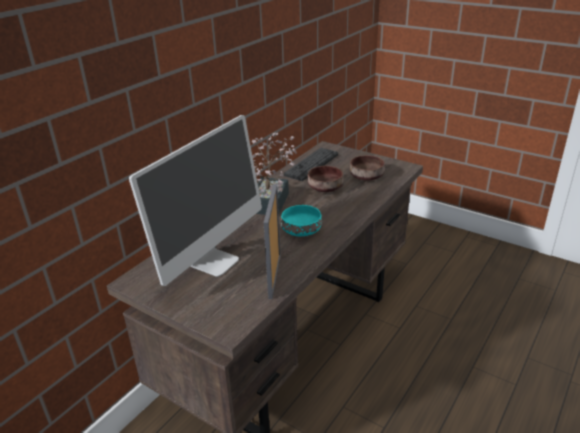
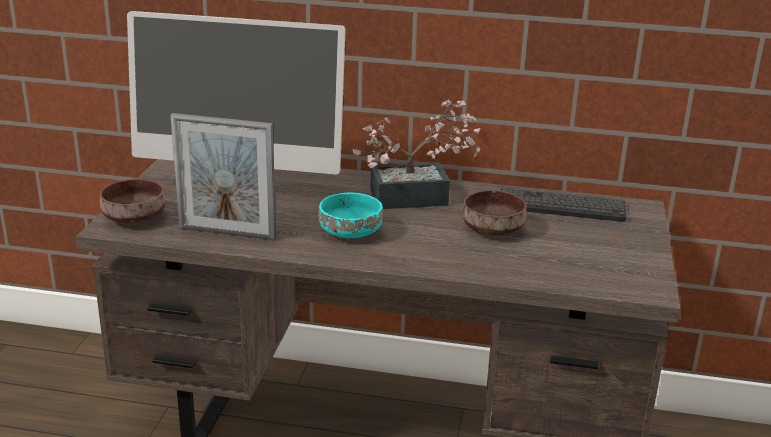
camera: 65 degrees right, 5 degrees down
(274, 276) = (227, 233): picture frame -> picture frame turned 150 degrees counterclockwise
(365, 176) = (568, 256): brown bowl -> brown bowl (134, 216)

